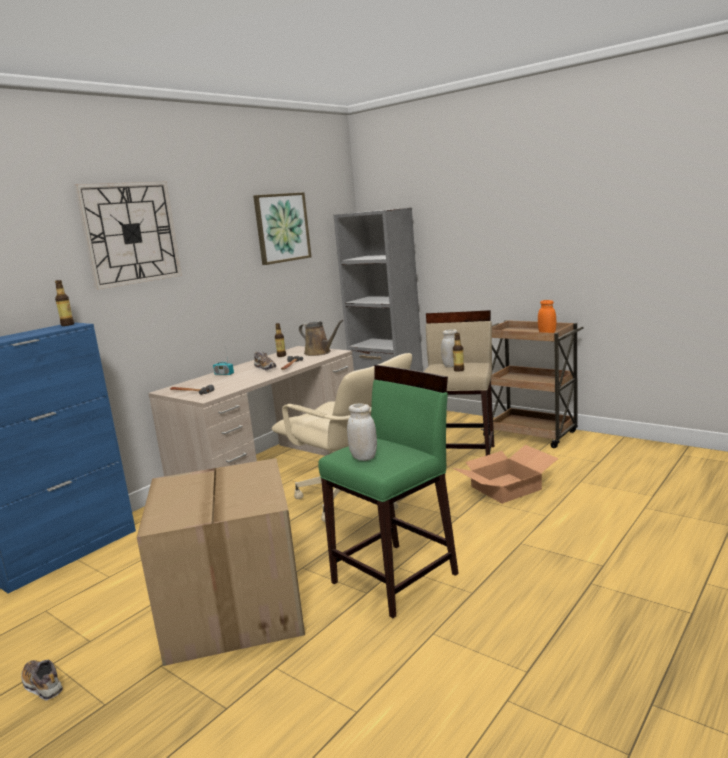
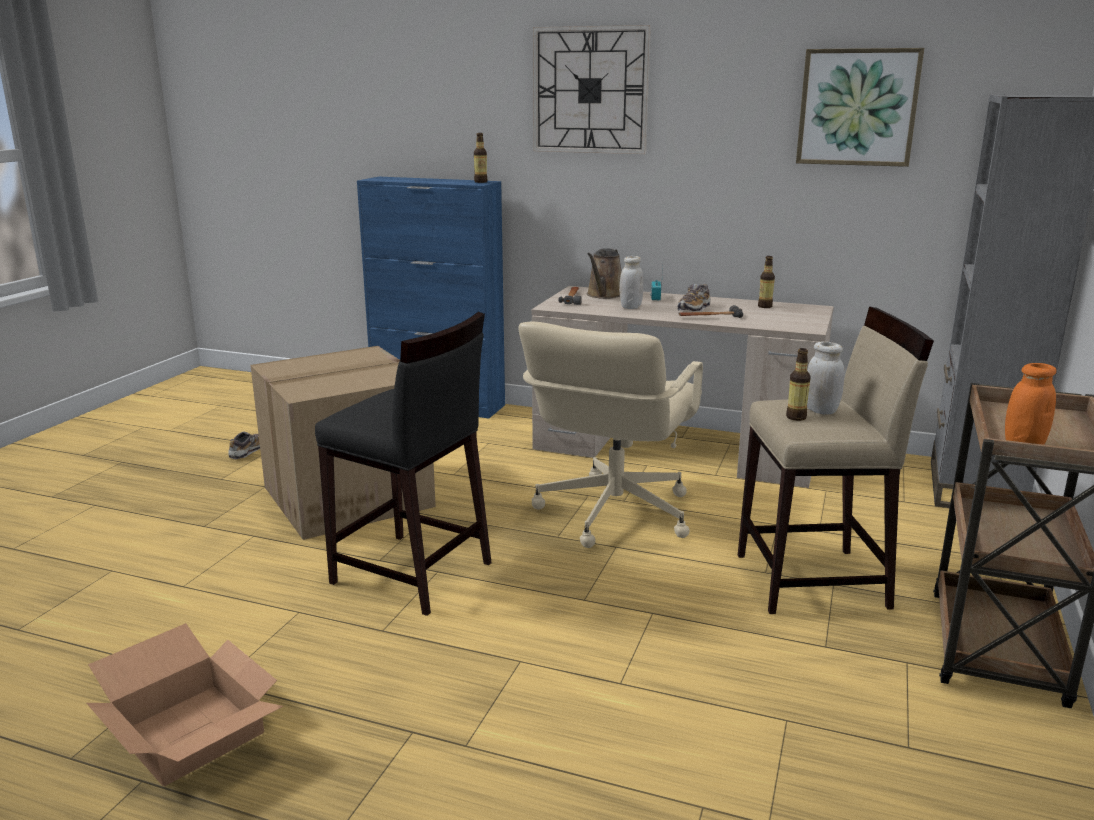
camera: 70 degrees right, 5 degrees up
(319, 353) = (795, 321): brown watering can -> brown watering can (604, 295)
(363, 457) = (376, 402): white jar -> white jar (630, 307)
(396, 578) = (412, 574): green stool -> black stool
(506, 487) = (711, 634): cardboard box -> cardboard box (193, 732)

